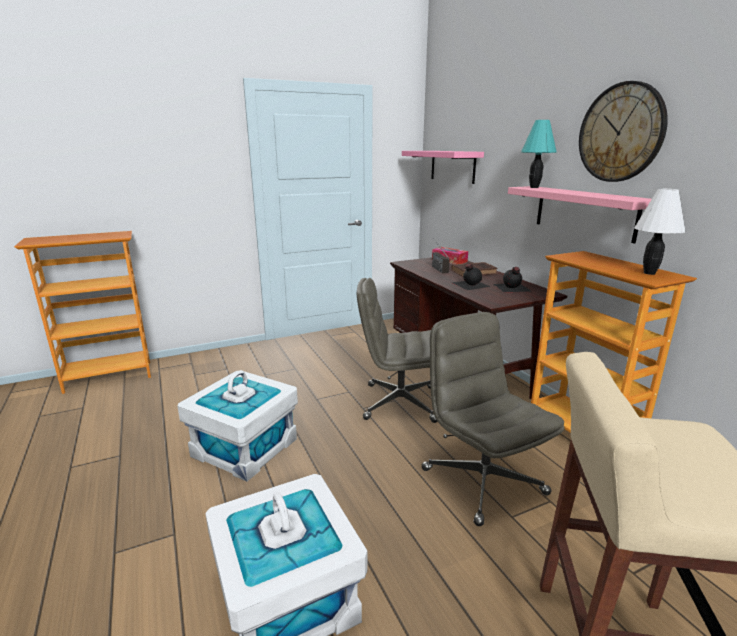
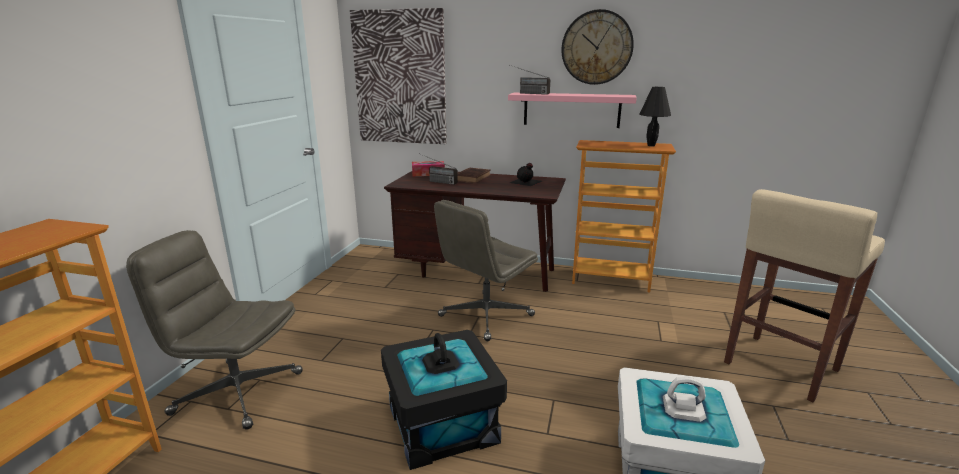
camera: 50 degrees left, 0 degrees up
(245, 448) = (443, 424): white storage box -> black storage box
(452, 166) = (400, 78): pink shelf -> picture
(470, 284) = (497, 187): black bottle -> none
(482, 480) = (617, 332): grey office chair -> grey office chair (237, 392)
(534, 187) = (527, 93): turquoise table lamp -> radio
(650, 273) = (651, 145): white table lamp -> black table lamp

